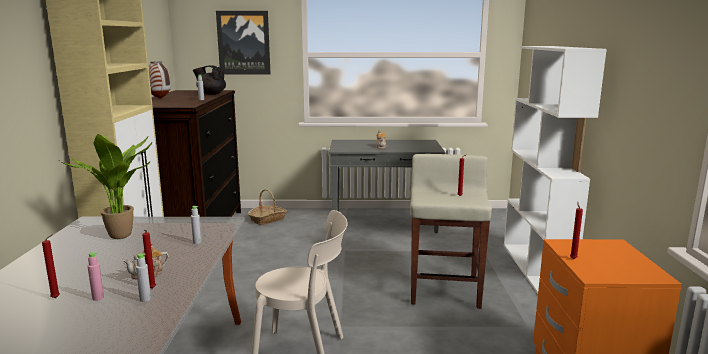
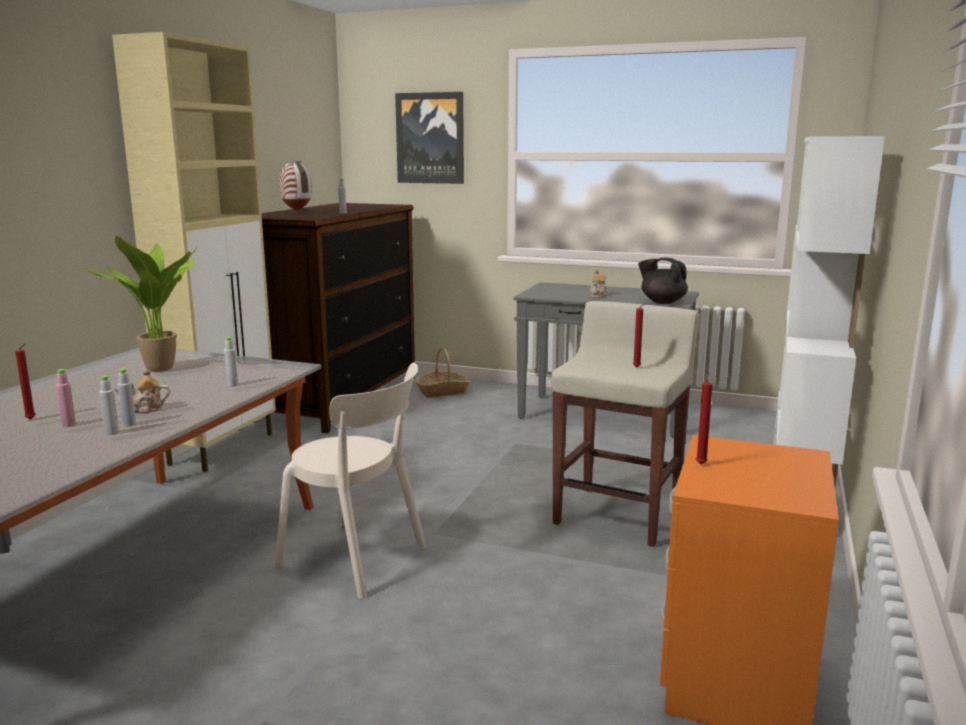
camera: 20 degrees right, 0 degrees up
(151, 289) = (129, 424): red candle -> grey bottle
(211, 94) = (370, 208): black teapot -> black teapot (662, 302)

